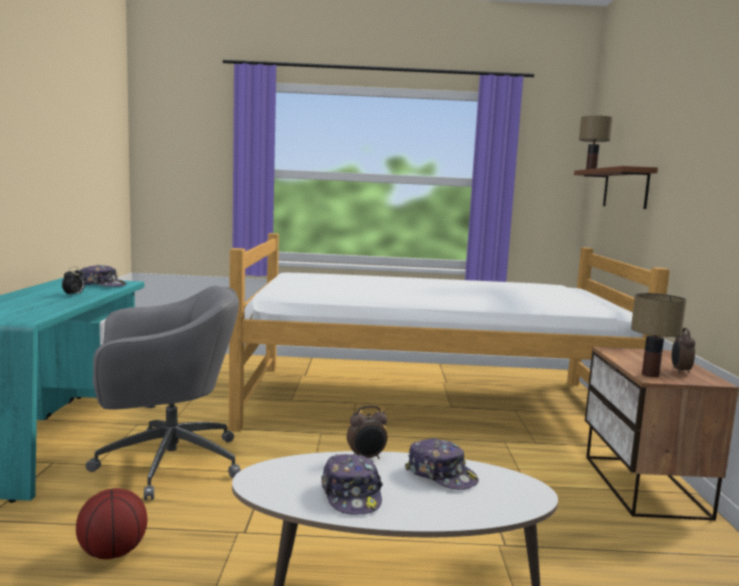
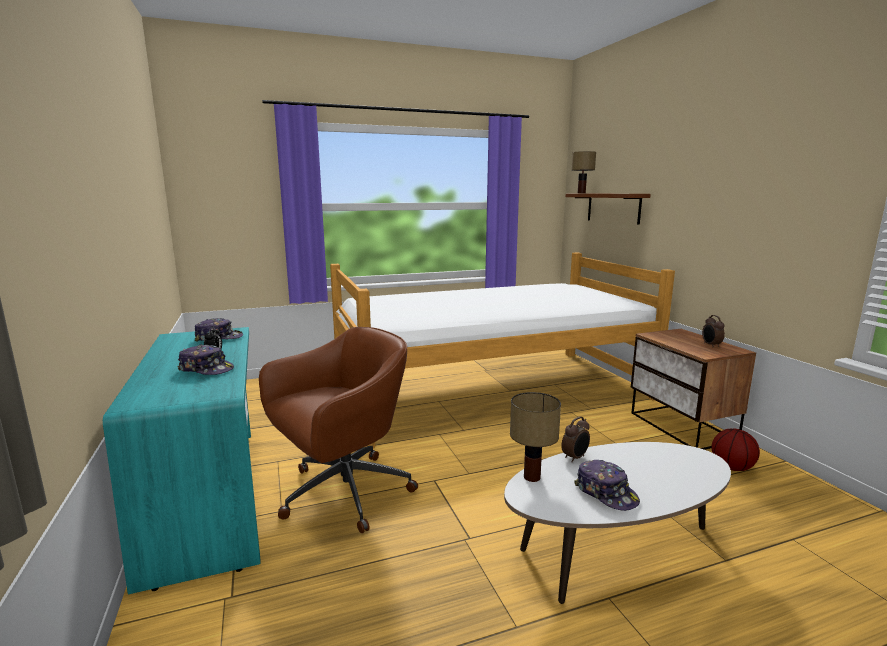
camera: 20 degrees left, 5 degrees up
(113, 552) = (385, 589): basketball -> basketball (731, 467)
(165, 463) = (342, 493): grey office chair -> brown office chair
(441, 475) = (638, 459): cap -> cap (206, 369)
(650, 374) = (700, 351): table lamp -> table lamp (532, 476)

